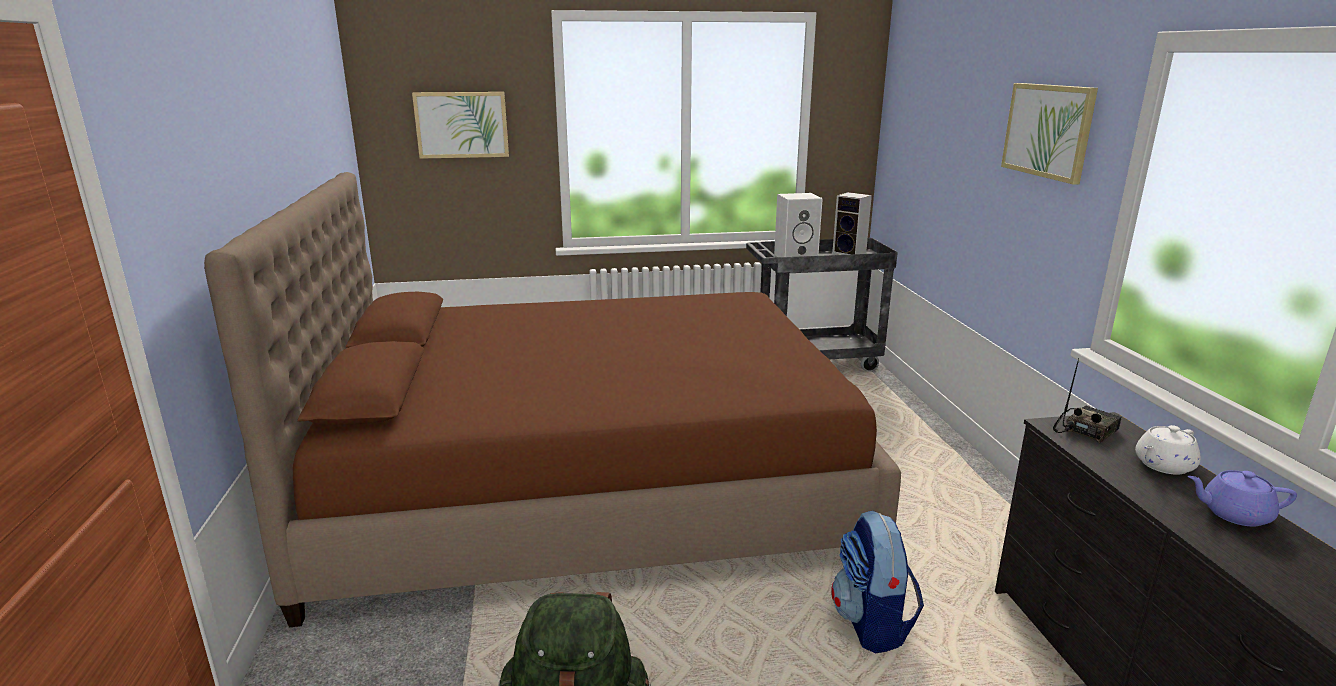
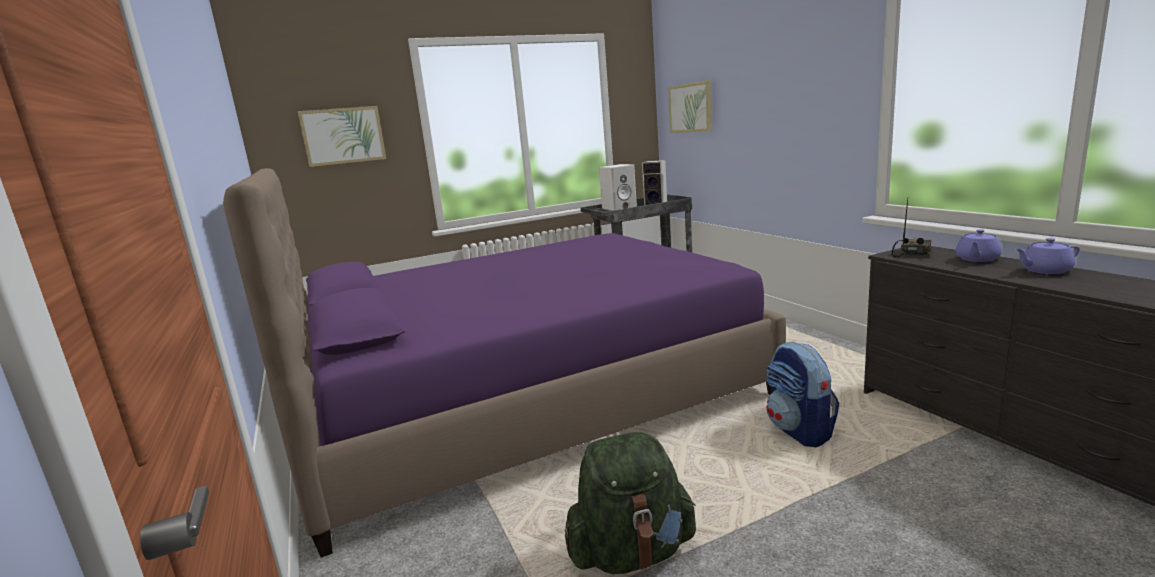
camera: 15 degrees left, 5 degrees down
(588, 485) = (526, 396): brown bed -> purple bed
(1048, 130) = (808, 77): picture -> picture (690, 108)
(1163, 465) = (977, 259): white teapot -> purple teapot

